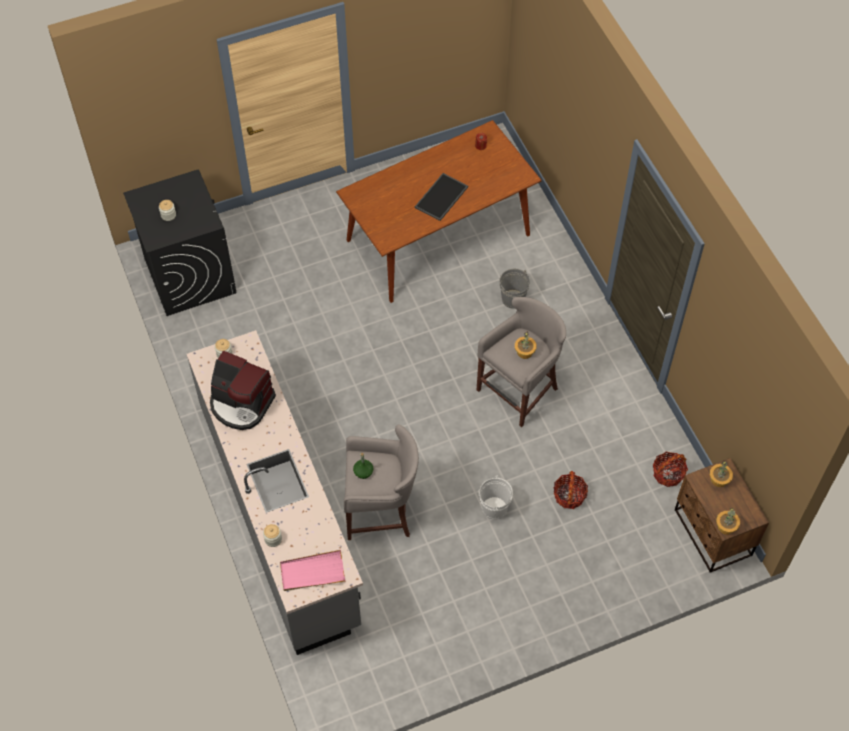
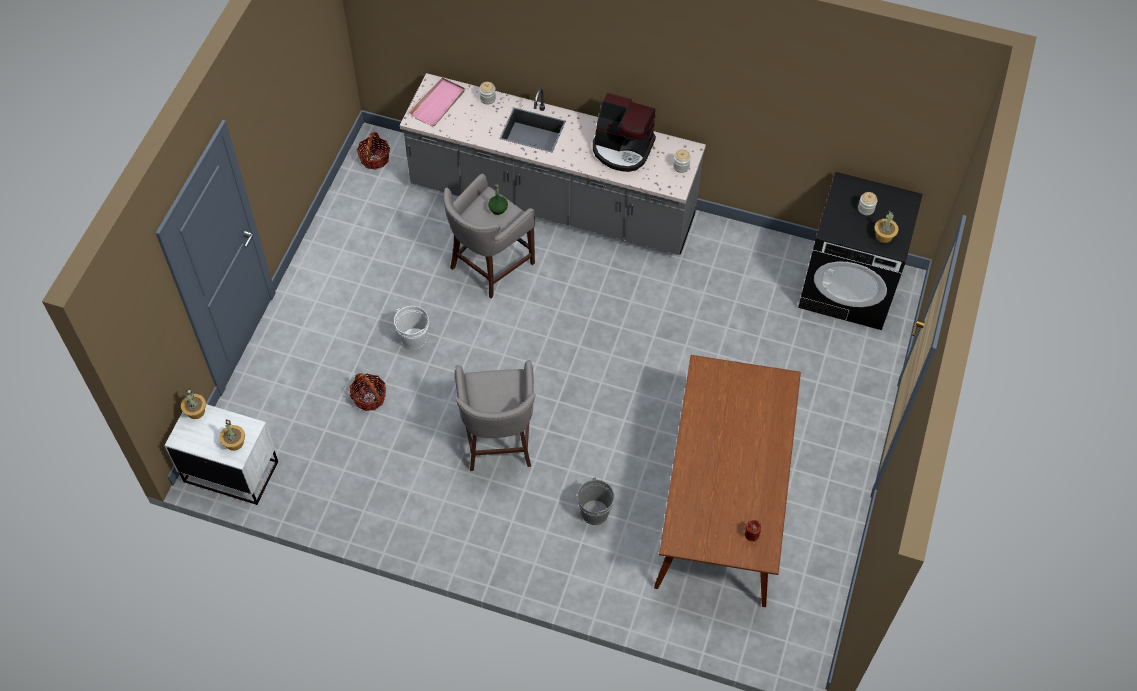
camera: 130 degrees right, 0 degrees up
(241, 404) = (622, 149): coffee machine -> coffee machine turned 135 degrees counterclockwise
(442, 198) = (714, 449): tray -> none
(525, 352) = (491, 396): potted plant -> potted plant (883, 236)
(668, 474) = (310, 485): basket -> basket (374, 158)
(712, 533) = (231, 471): brown nightstand -> white nightstand

